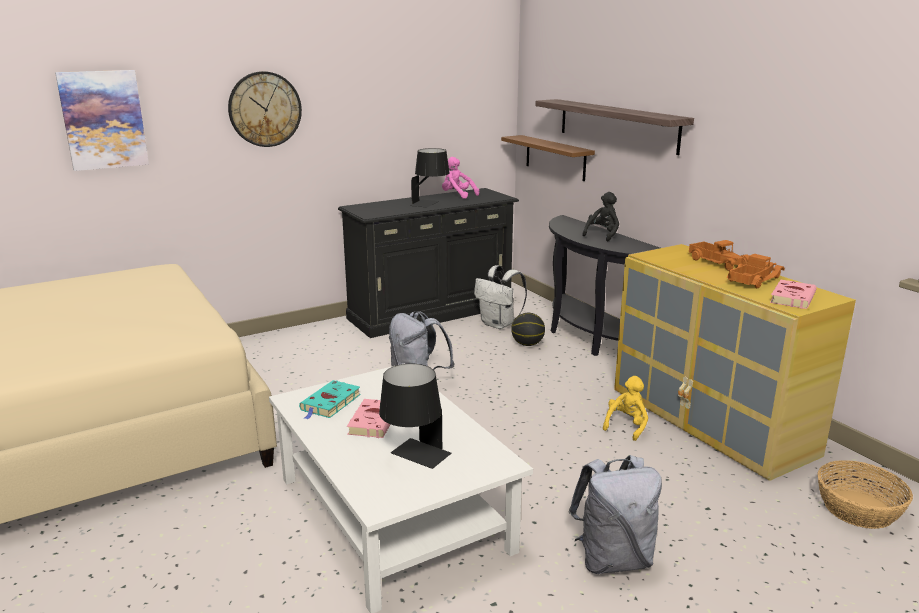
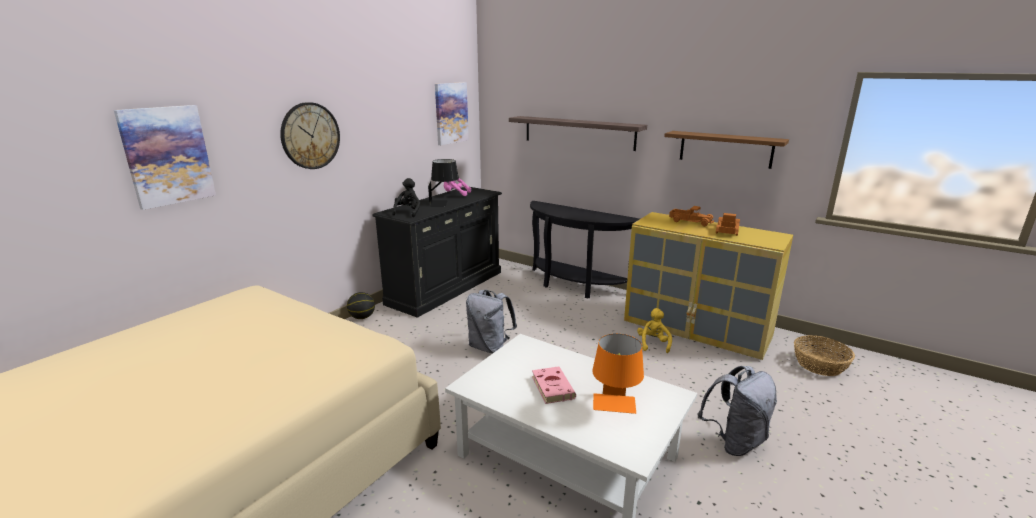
camera: 25 degrees left, 0 degrees up
(330, 403) = (502, 381): turquoise book -> none
(414, 458) = (614, 409): black table lamp -> orange table lamp
(469, 91) = (451, 113): none -> picture
(499, 324) = (504, 288): white backpack -> none
(527, 344) = (537, 299): basketball -> basketball (362, 317)
(555, 157) = (521, 159): brown shelf -> brown shelf (725, 149)
(602, 235) = (579, 212): black plush toy -> black plush toy (408, 212)
(792, 297) = (762, 238): pink book -> none

